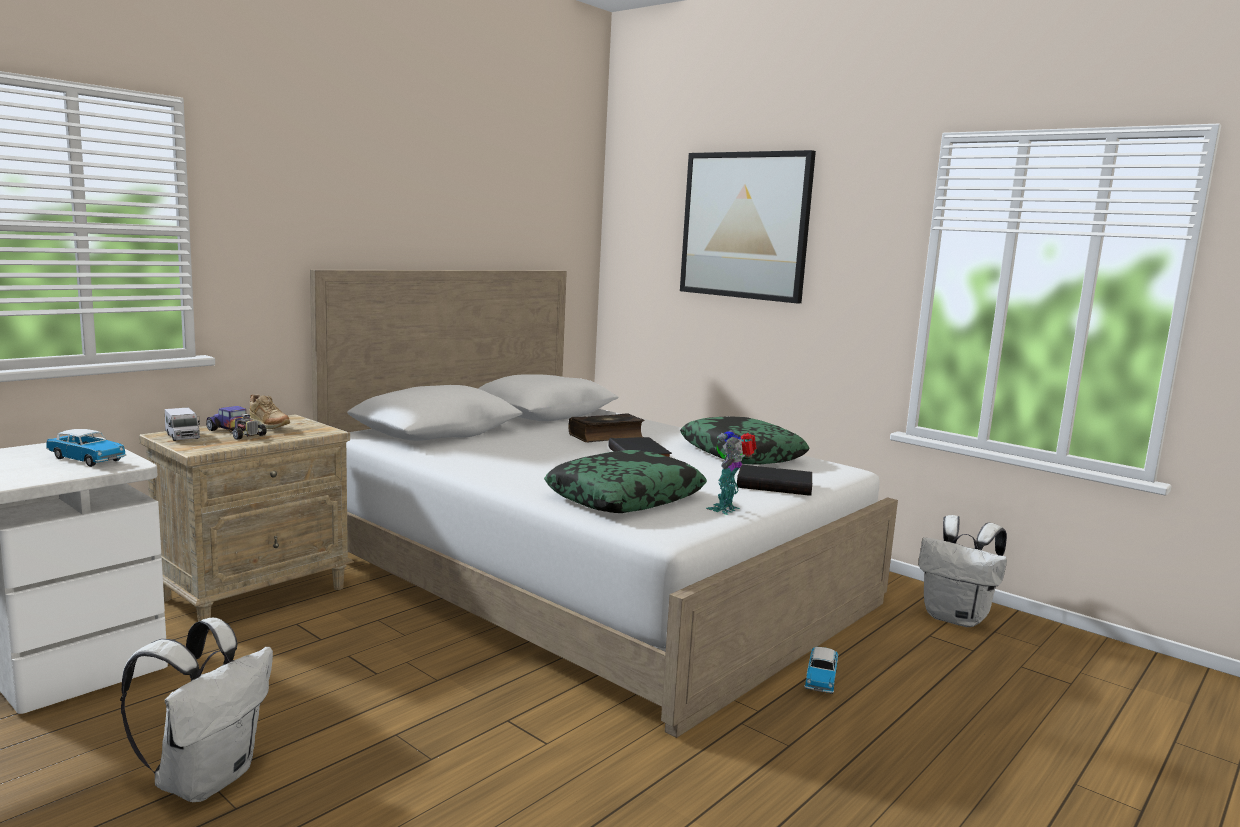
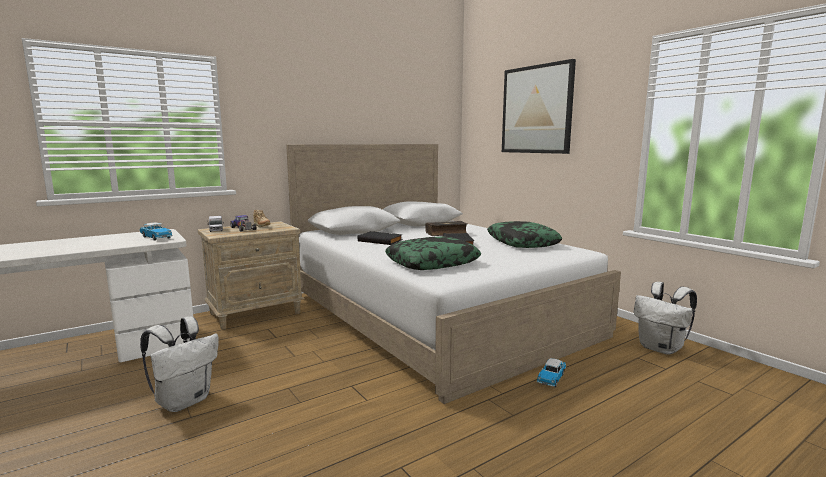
camera: 15 degrees right, 0 degrees up
(727, 509) = (489, 270): toy robot -> none
(775, 484) = (531, 258): black book -> black book (381, 240)

